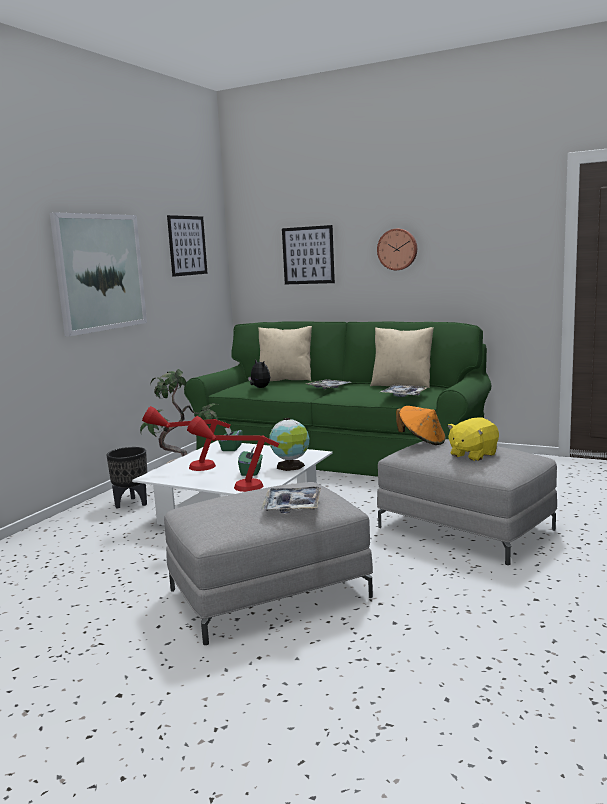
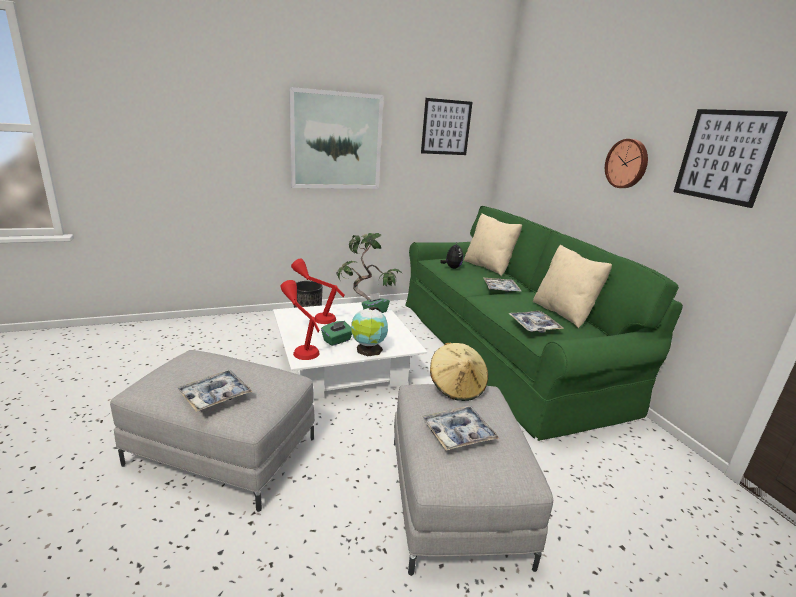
camera: 40 degrees right, 10 degrees up
(308, 255) = (552, 153): picture -> picture (724, 156)
(422, 441) = (457, 387): orange hat -> beige hat
(472, 455) = (458, 433): yellow plush toy -> tray

